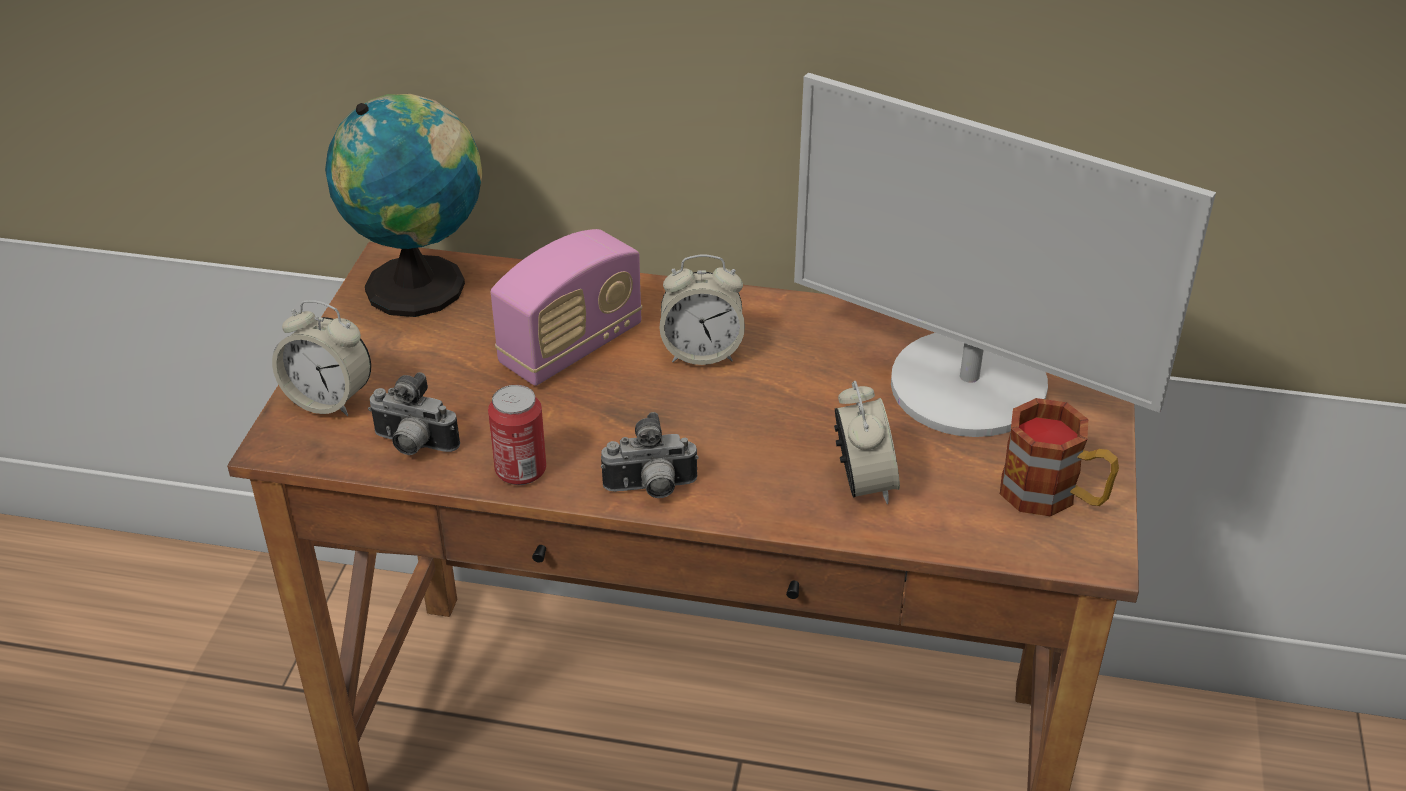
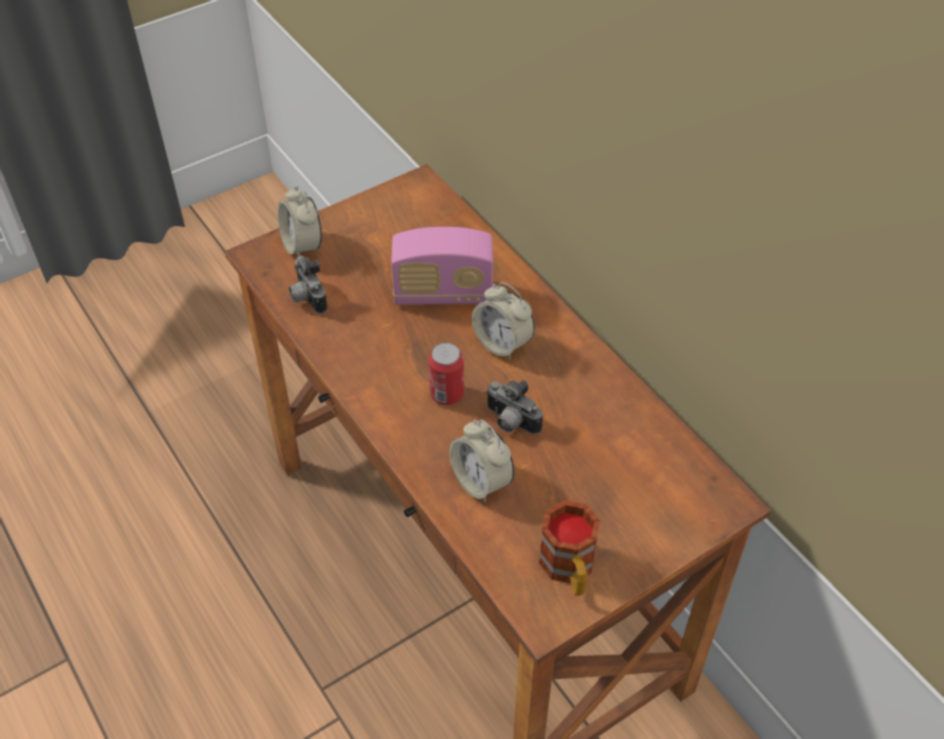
camera: 45 degrees right, 10 degrees up
(423, 286) = (419, 208): globe -> none
(521, 471) = (334, 347): can -> can (446, 394)
(651, 489) = (378, 403): camera -> camera (510, 422)
(863, 483) = (481, 481): alarm clock -> alarm clock turned 105 degrees clockwise
(968, 386) = (616, 470): monitor -> none

